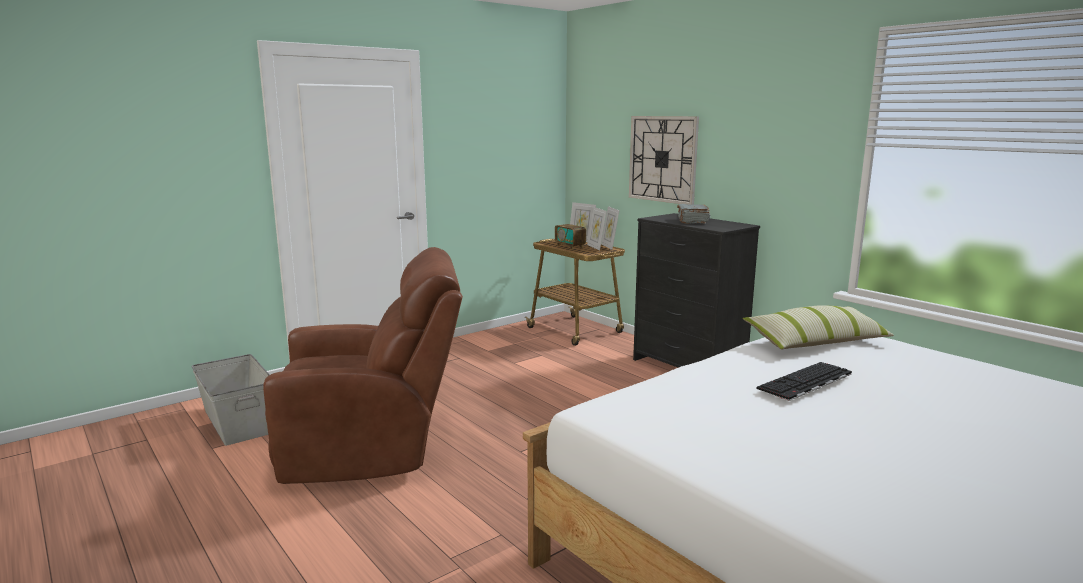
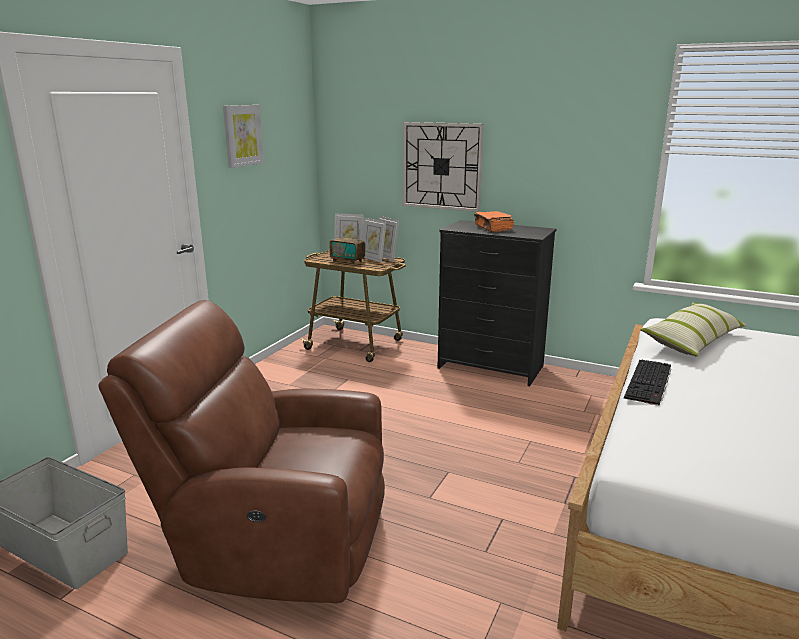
camera: 25 degrees left, 5 degrees up
(373, 449) = (274, 540): brown armchair -> brown armchair turned 135 degrees counterclockwise
(478, 125) = (242, 135): none -> picture
(692, 221) = (493, 228): grey book -> orange book
(806, 382) = (749, 387): keyboard -> keyboard (650, 382)

